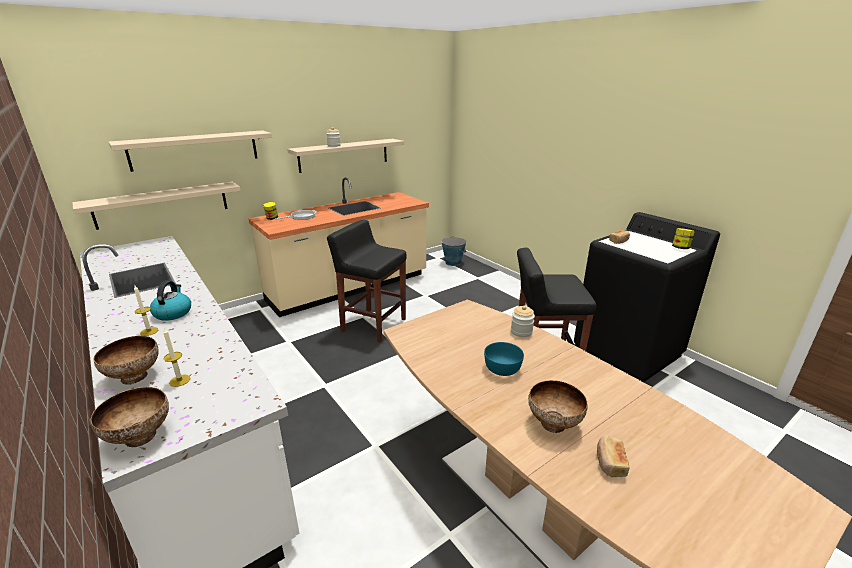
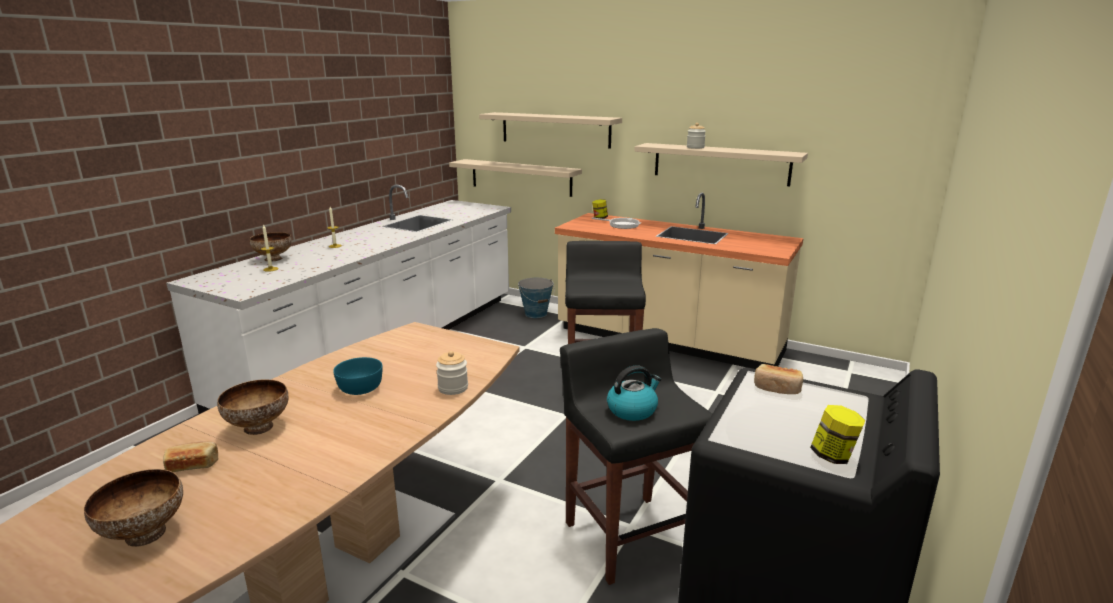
camera: 65 degrees right, 5 degrees down
(139, 437) = (206, 277): bowl -> bowl (144, 534)
(173, 313) = (366, 243): kettle -> kettle (632, 410)
(453, 262) = (855, 387): bucket -> bucket (536, 314)

